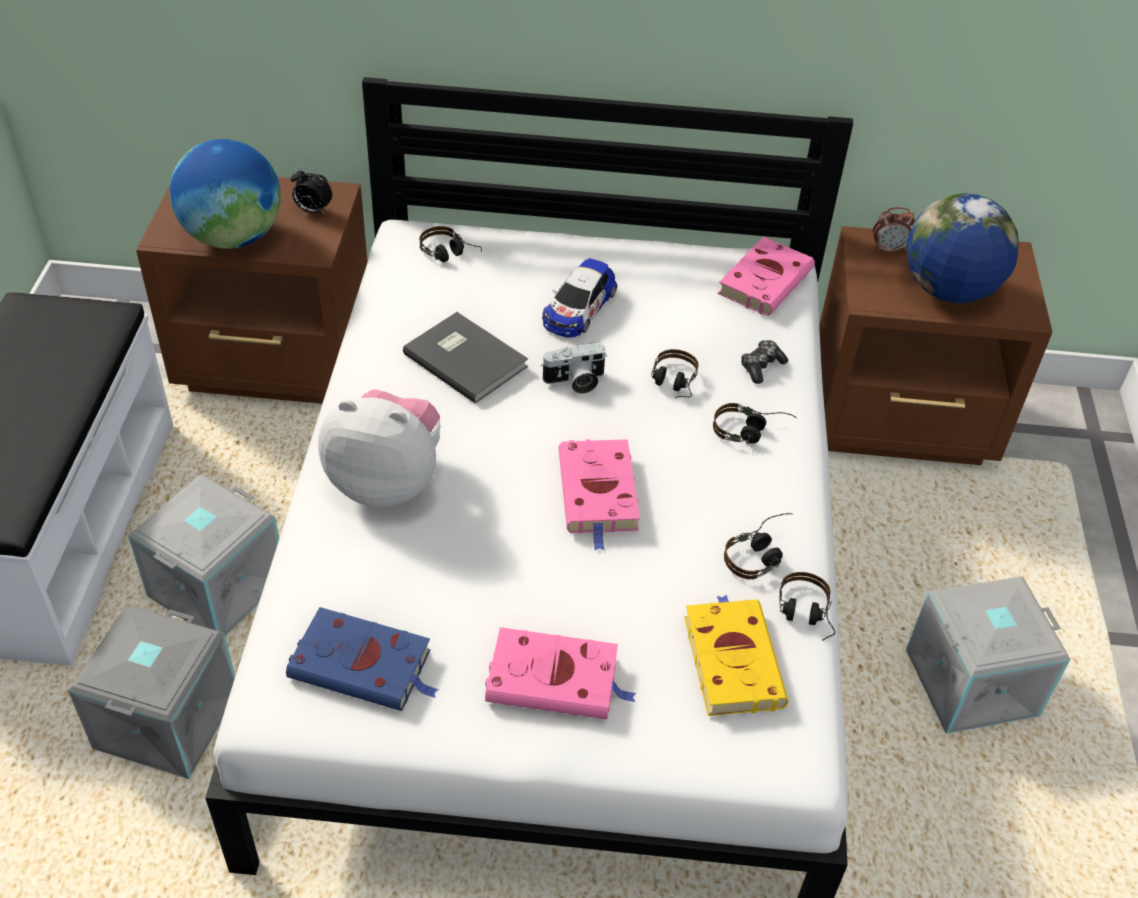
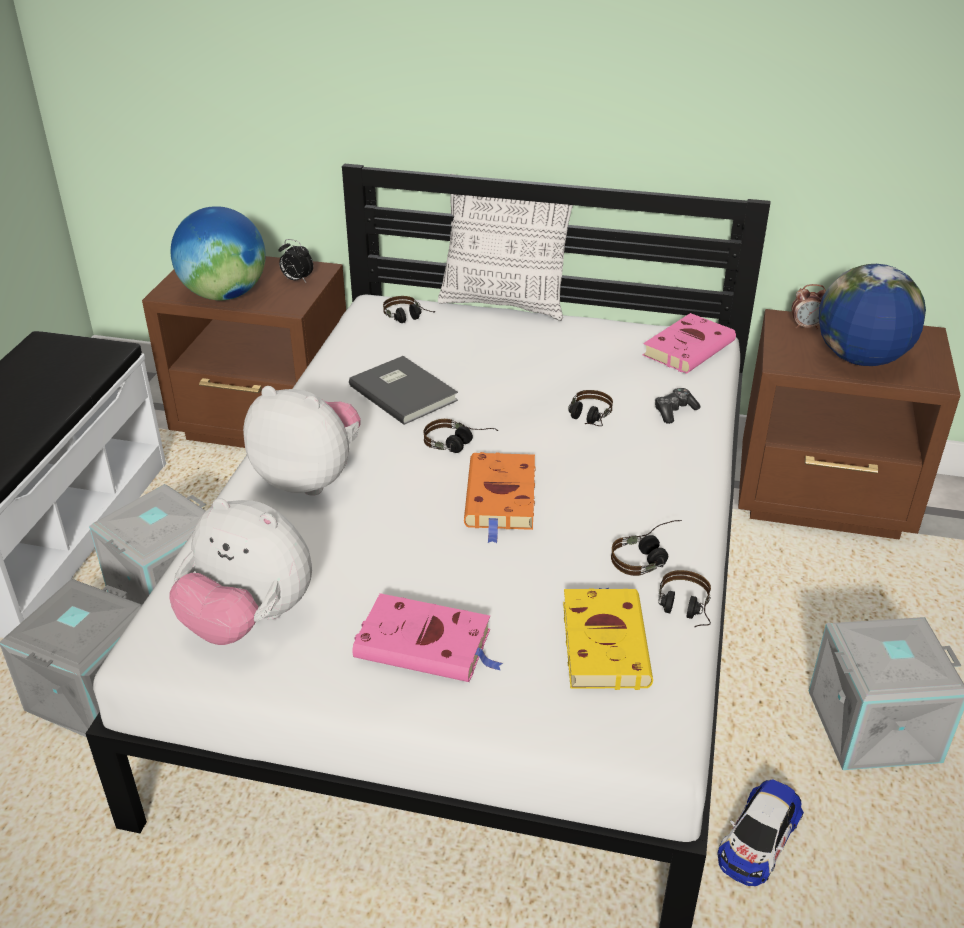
camera: 10 degrees right, 10 degrees down
(364, 665) = (249, 620): blue book -> plush toy
(553, 227) = (504, 304): none -> pillow
(575, 382) = (498, 413): camera -> none
(578, 307) = (514, 360): toy car -> toy car (758, 839)
(599, 494) = (501, 499): pink book -> orange book
(751, 432) = (656, 460): headphones -> headphones (459, 445)

